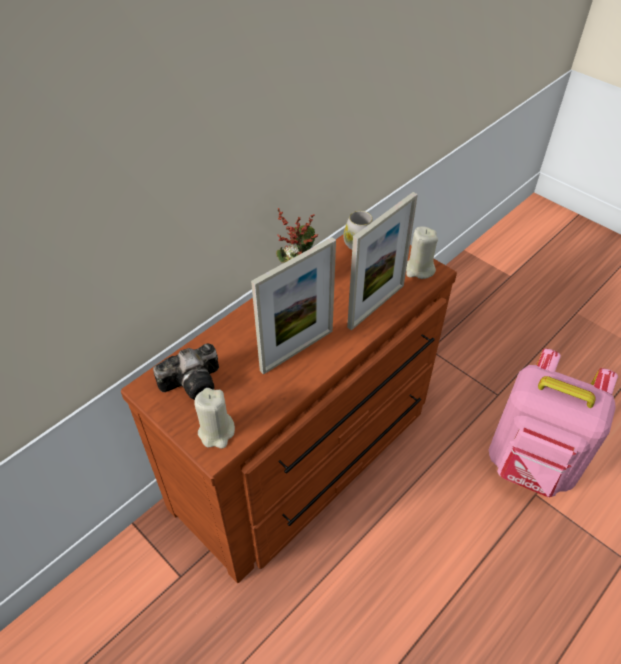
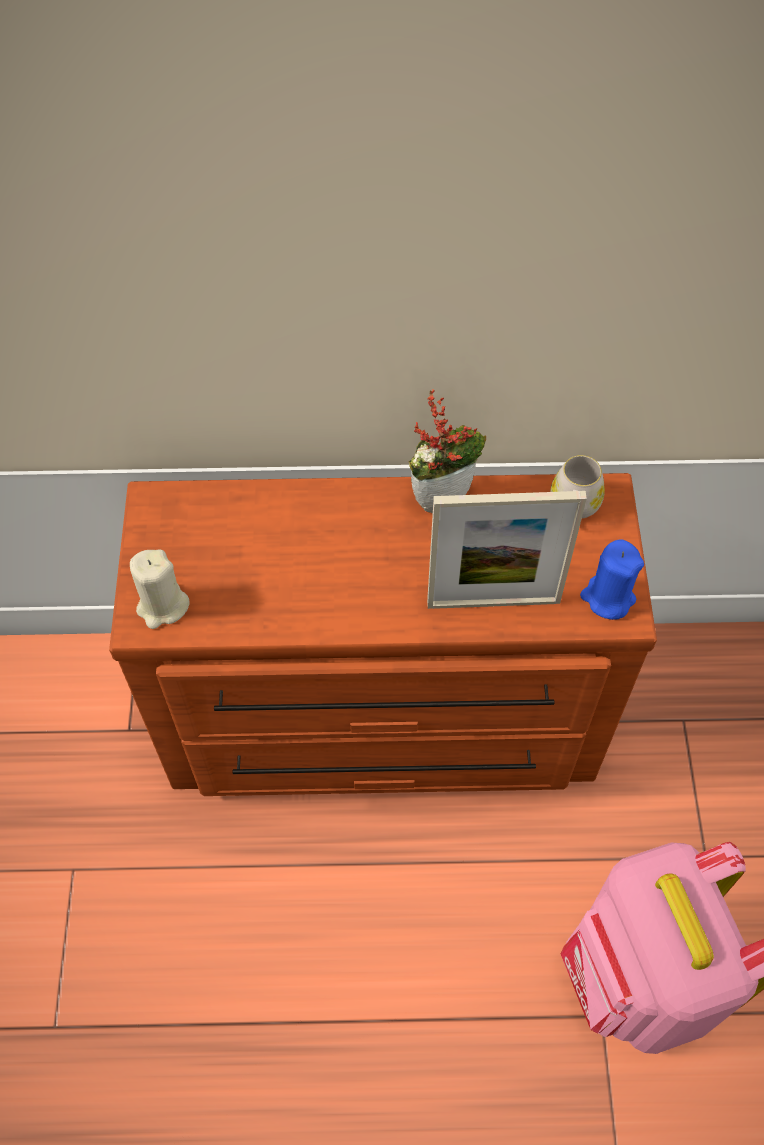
camera: 45 degrees right, 10 degrees up
(195, 382) = (201, 532): camera -> none
(297, 350) = (340, 583): picture frame -> none
(419, 269) = (607, 597): beige candle -> blue candle

